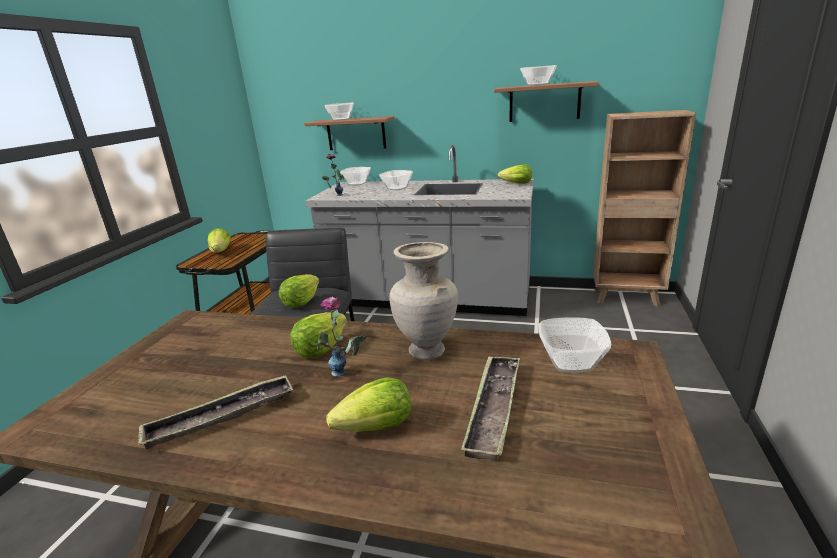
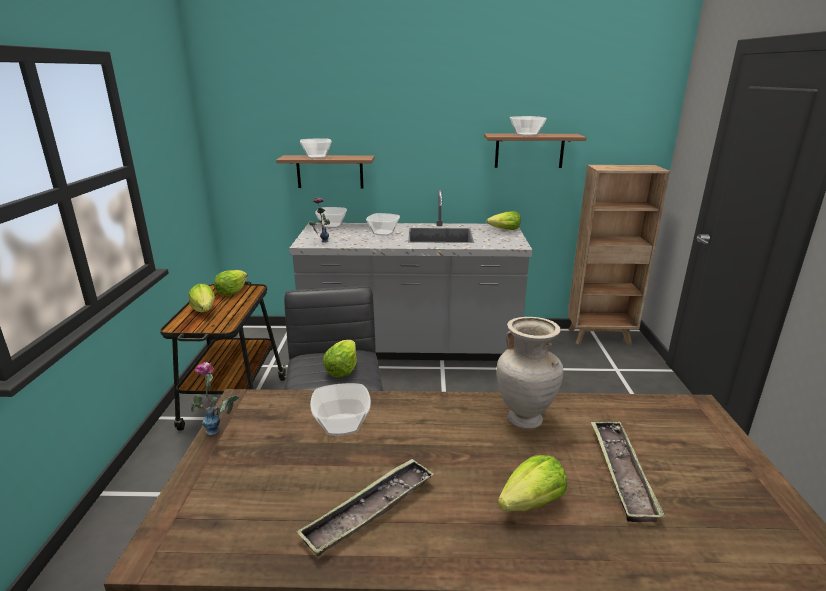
camera: 15 degrees left, 0 degrees up
(320, 349) = (417, 426): lettuce -> lettuce (231, 292)
(346, 375) = (464, 452): vase -> vase (220, 433)
(572, 361) = (657, 420): bowl -> bowl (342, 424)

